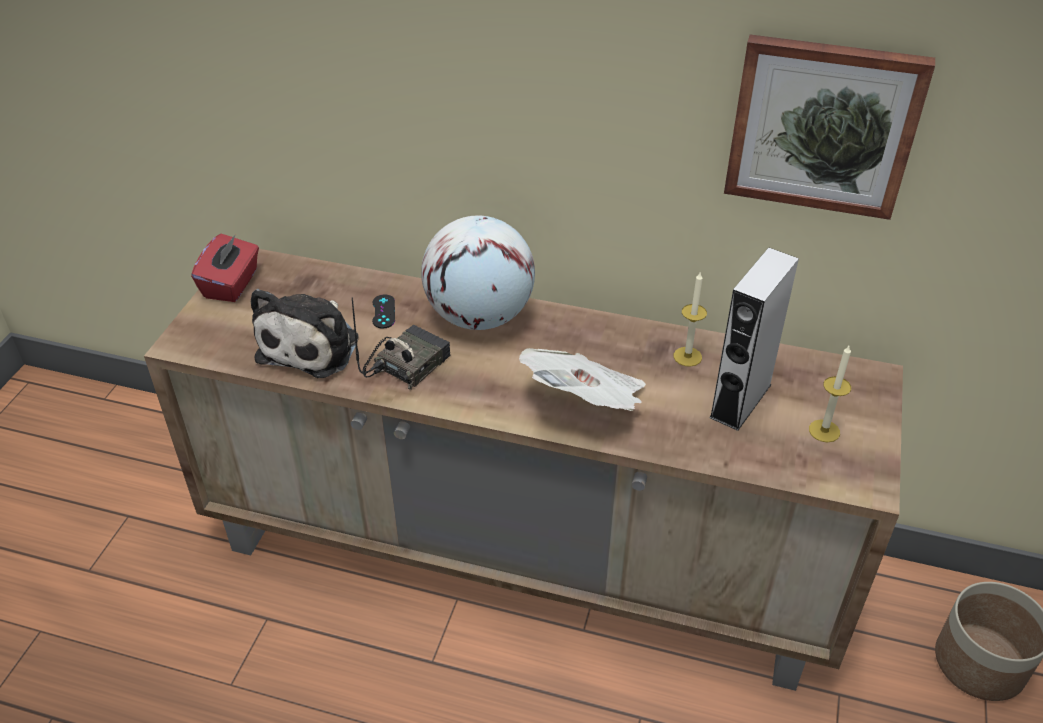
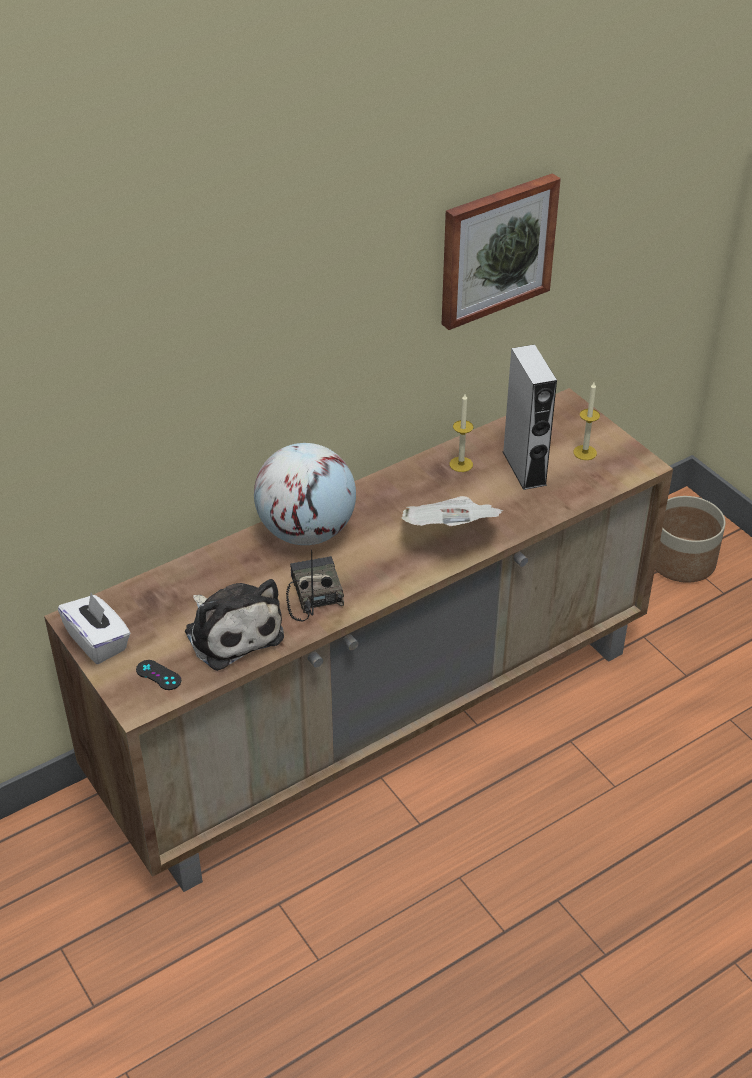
camera: 50 degrees left, 0 degrees up
(232, 284) = (98, 642): red tissue box -> white tissue box
(383, 311) = (240, 576): black game controller -> black game controller (158, 675)

